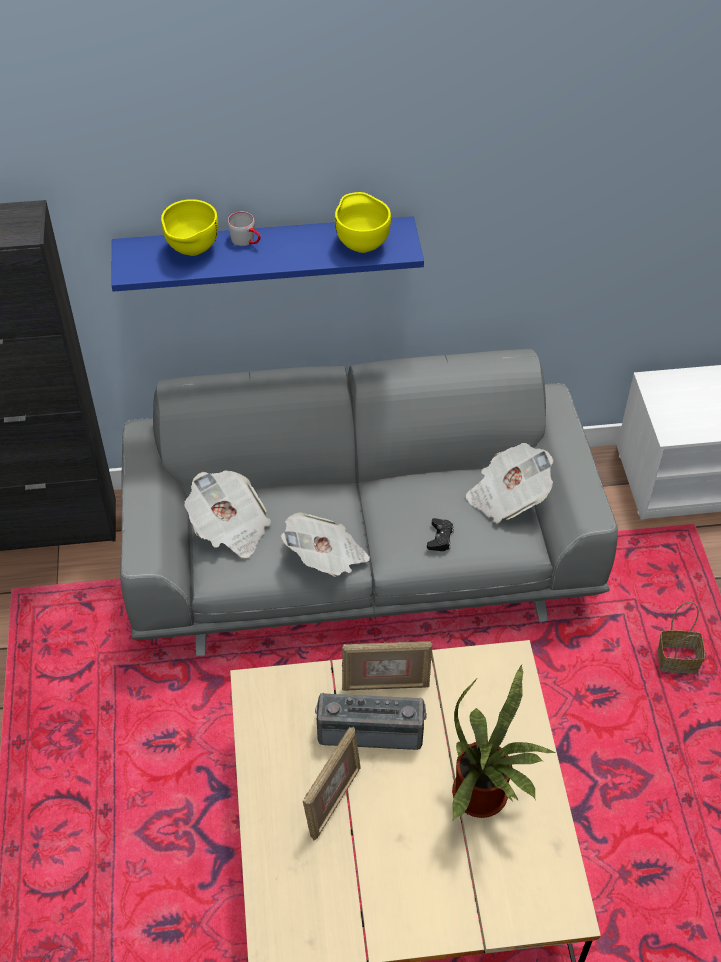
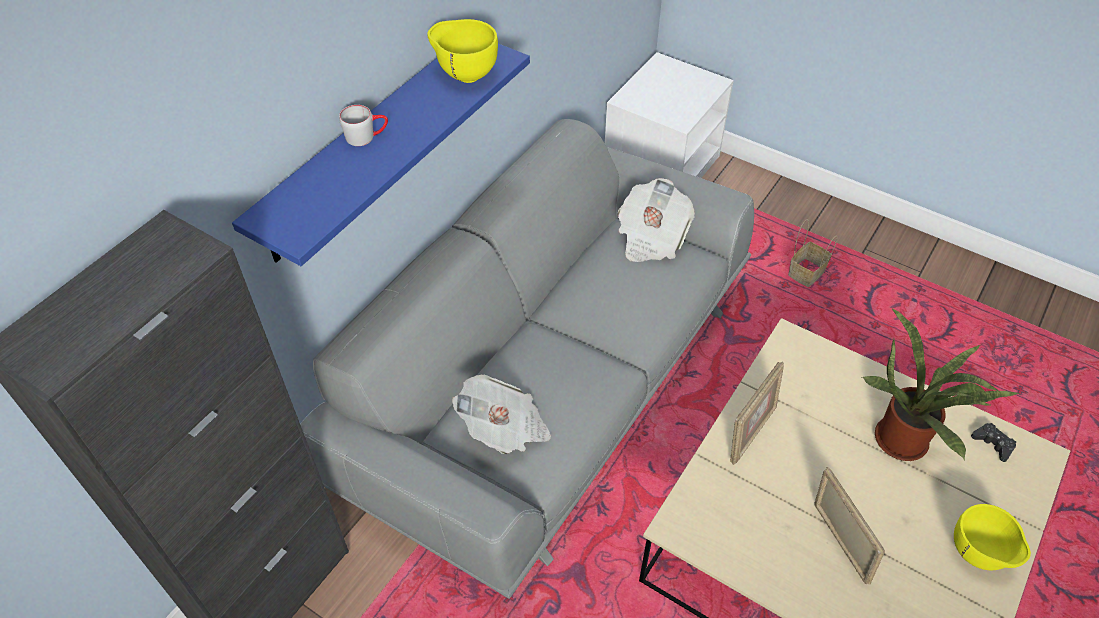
camera: 50 degrees left, 0 degrees up
(192, 252) = (331, 178): yellow bowl -> yellow bowl (978, 555)
(326, 558) = (599, 384): newspaper -> none
(371, 728) = (786, 470): radio -> none
(440, 538) = (653, 300): black game controller -> black game controller (993, 444)

